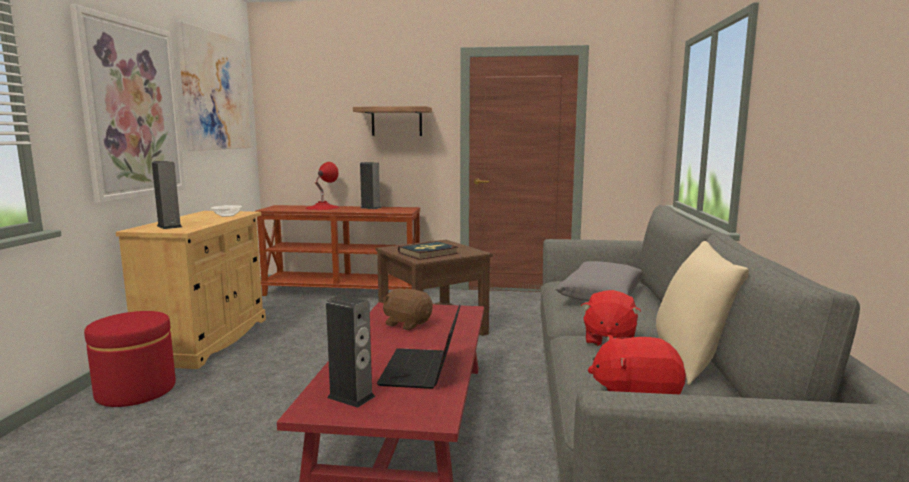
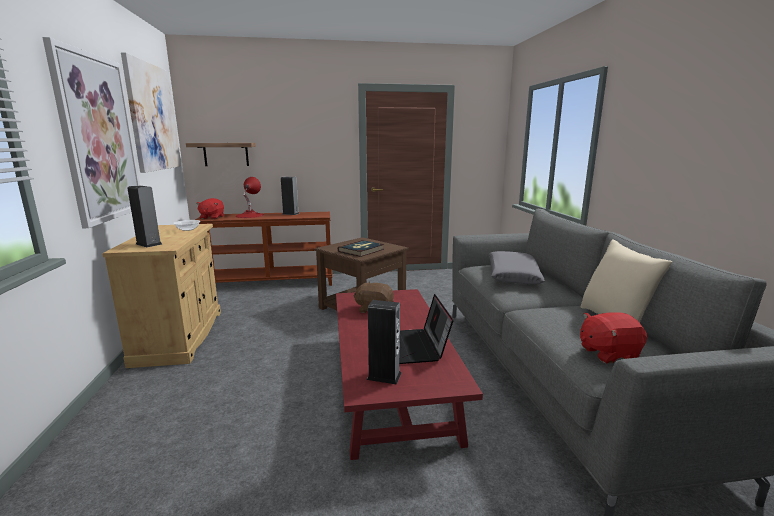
camera: 15 degrees left, 5 degrees up
(136, 390) = (146, 390): red ottoman -> none
(396, 122) = (307, 143): shelf -> shelf (226, 154)
(608, 340) = (550, 311): red plush toy -> red plush toy (212, 217)

